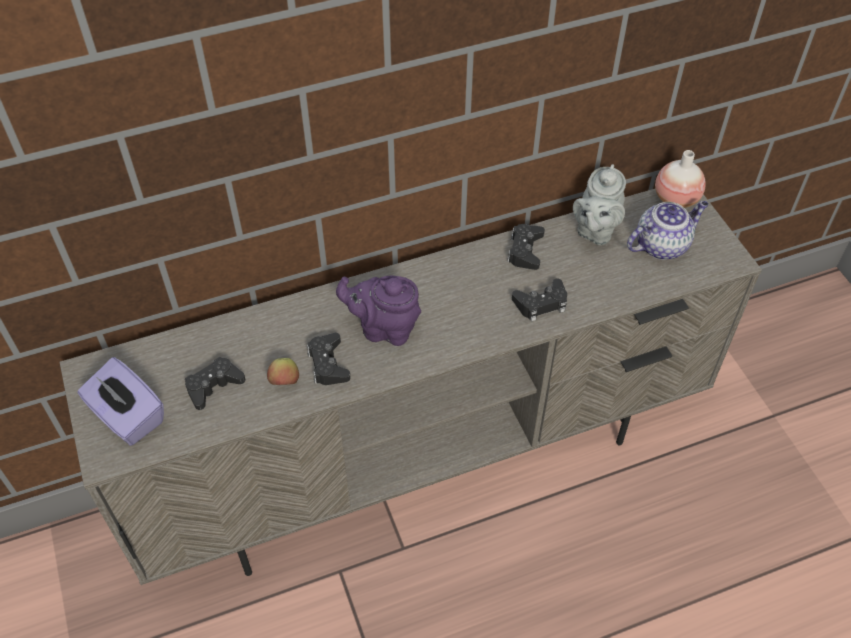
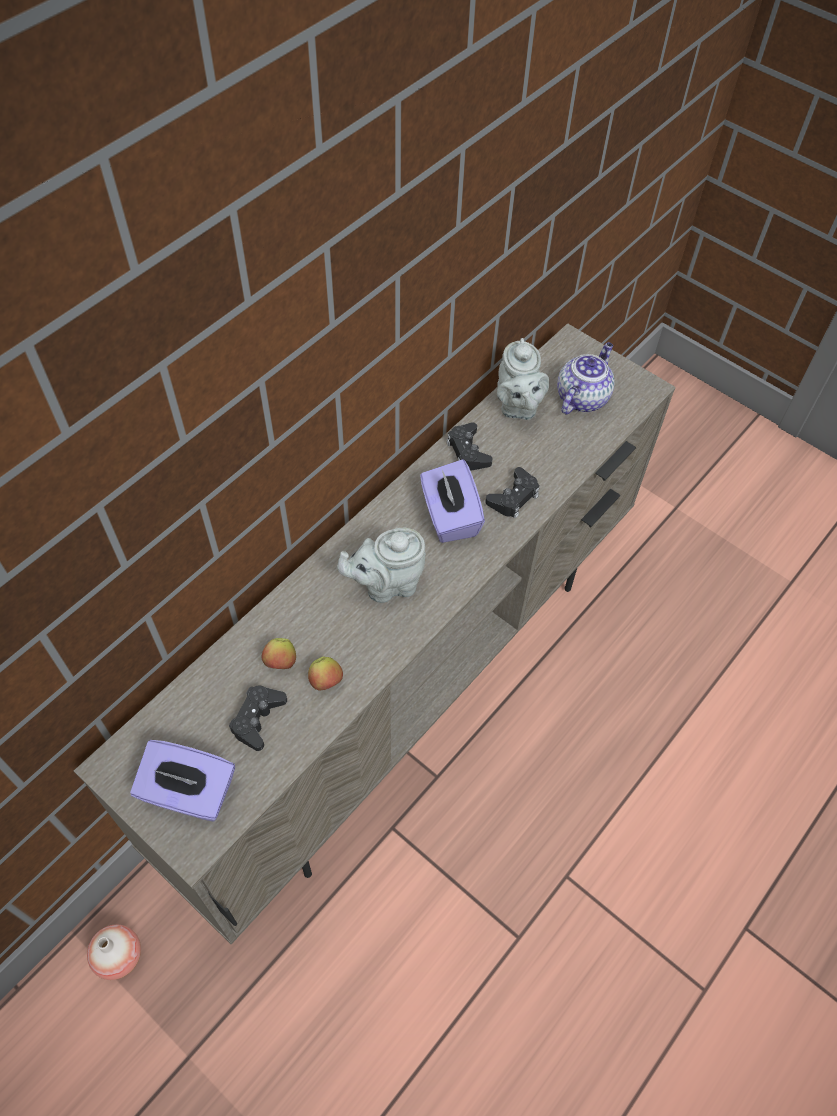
camera: 30 degrees left, 5 degrees up
(260, 352) = (281, 662): none -> apple
(328, 364) = (356, 644): black game controller -> none
(384, 328) = (387, 584): purple teapot -> grey teapot
(474, 296) = (449, 516): none -> purple tissue box
(676, 199) = (567, 349): vase -> vase (119, 956)

